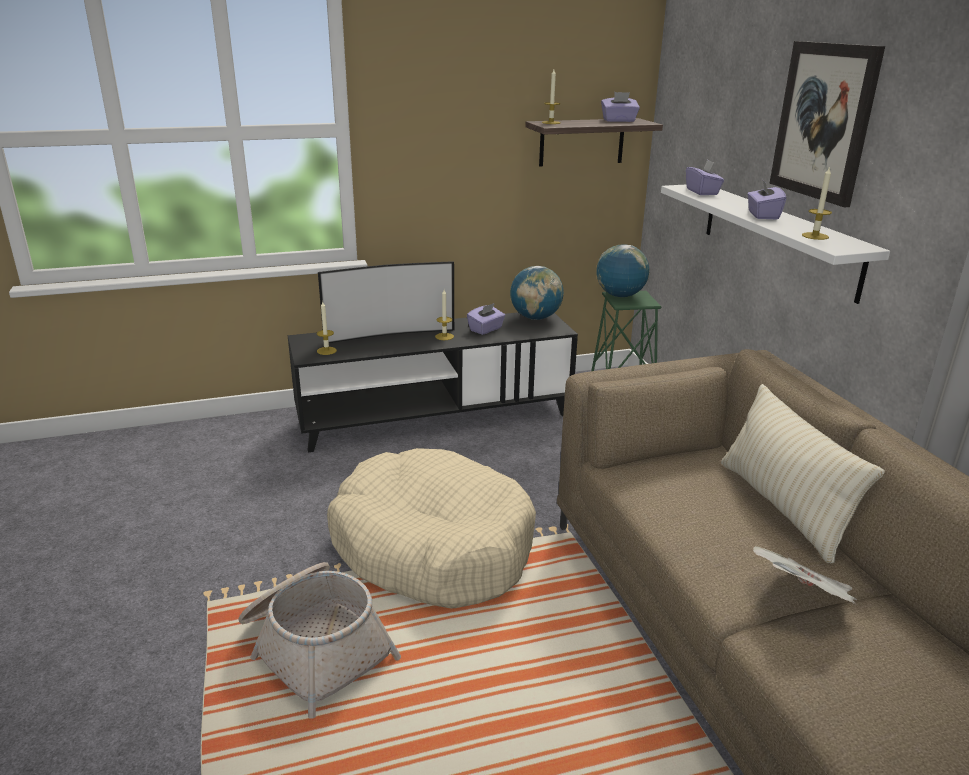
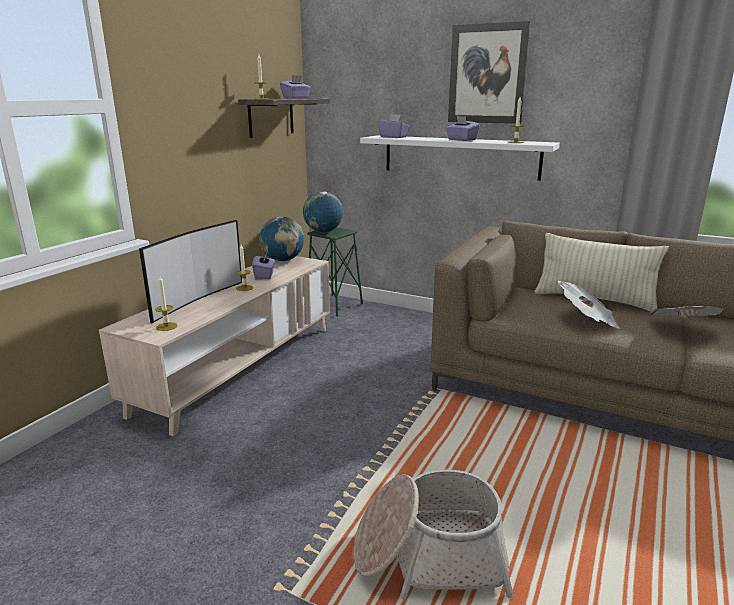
camera: 45 degrees left, 5 degrees down
(432, 547) = (384, 442): beige dog bed -> none
(435, 418) = (240, 367): black tv stand -> beige tv stand
(698, 522) = (587, 320): none -> newspaper

